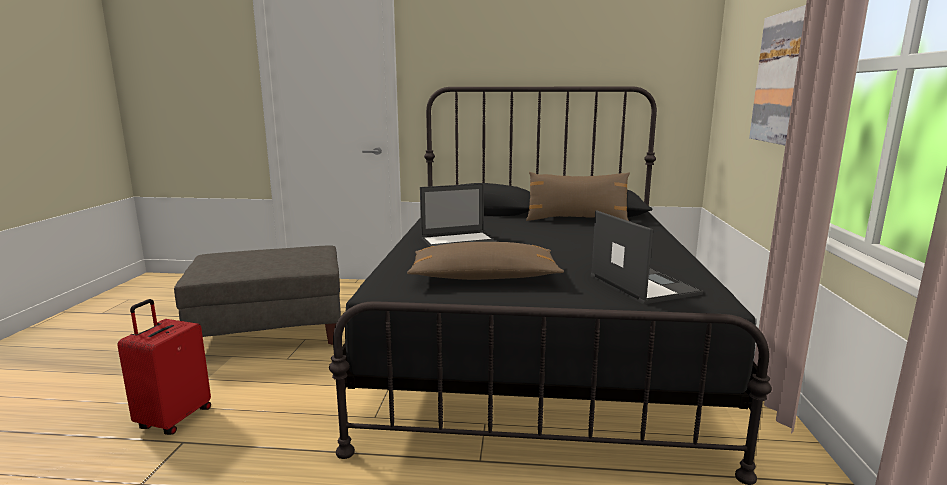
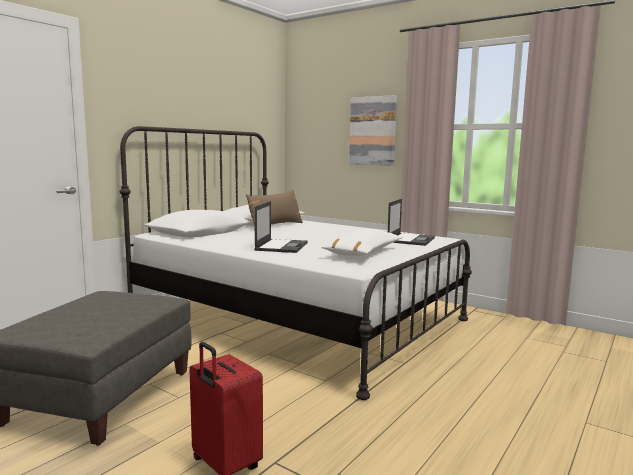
camera: 60 degrees left, 5 degrees down
(484, 277) = (363, 253): brown pillow -> white pillow
(535, 348) = (298, 318): black bed -> white bed
(642, 284) = (411, 239): laptop -> laptop turned 105 degrees clockwise

